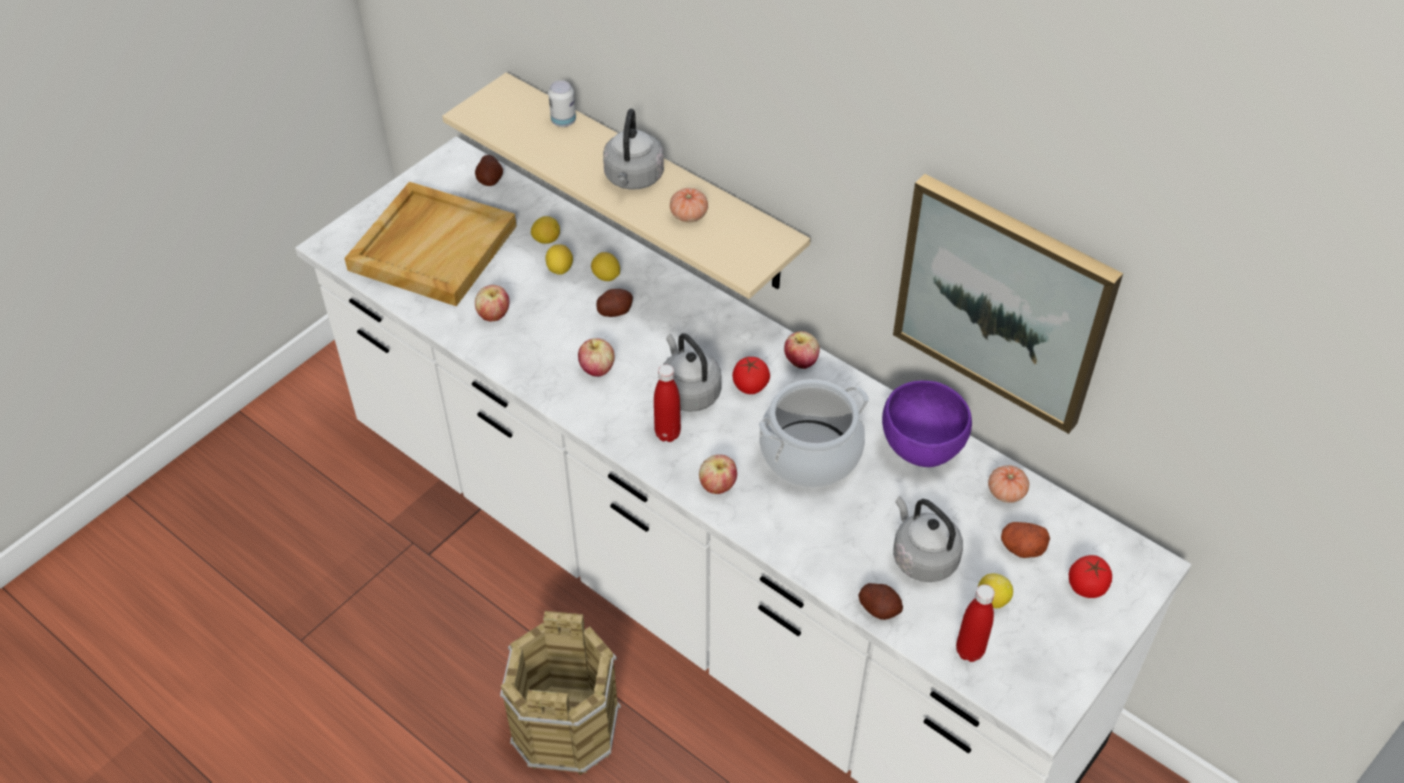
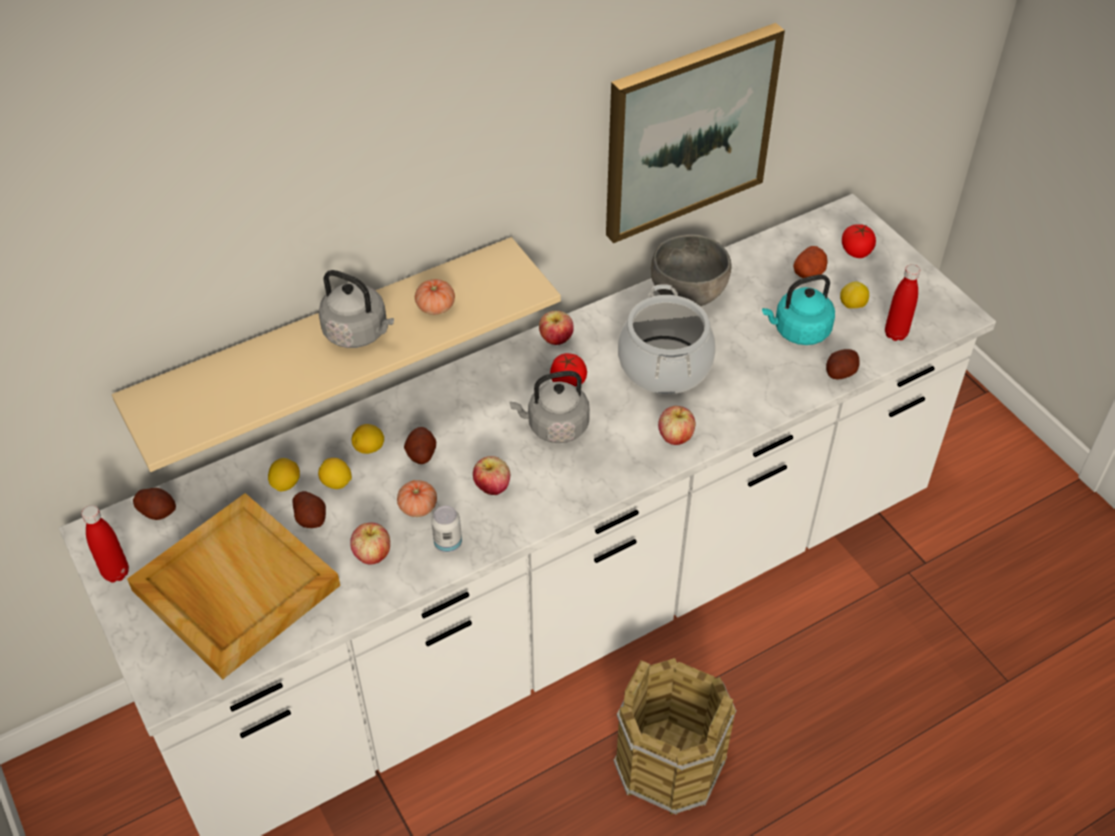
camera: 70 degrees left, 0 degrees up
(517, 266) = (311, 518): none -> potato
(563, 121) = (233, 365): can -> can (448, 543)
(667, 434) = (599, 455): red bottle -> red bottle (116, 573)
(922, 449) = (689, 295): purple bowl -> grey bowl
(922, 557) = (798, 331): grey kettle -> turquoise kettle
(1006, 492) = (752, 263): tomato -> tomato (418, 507)

